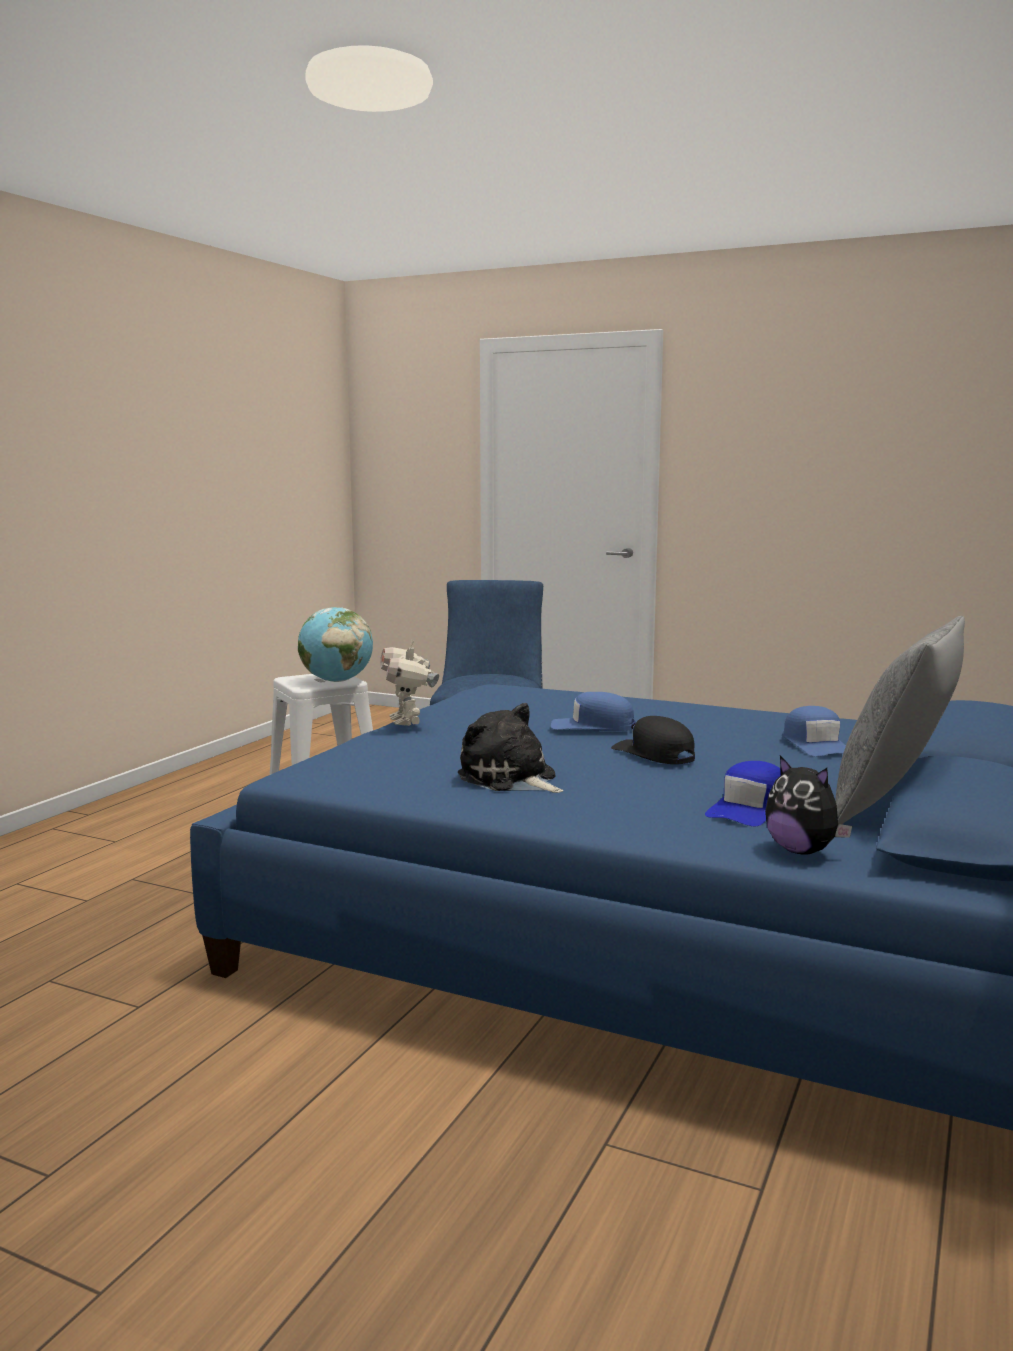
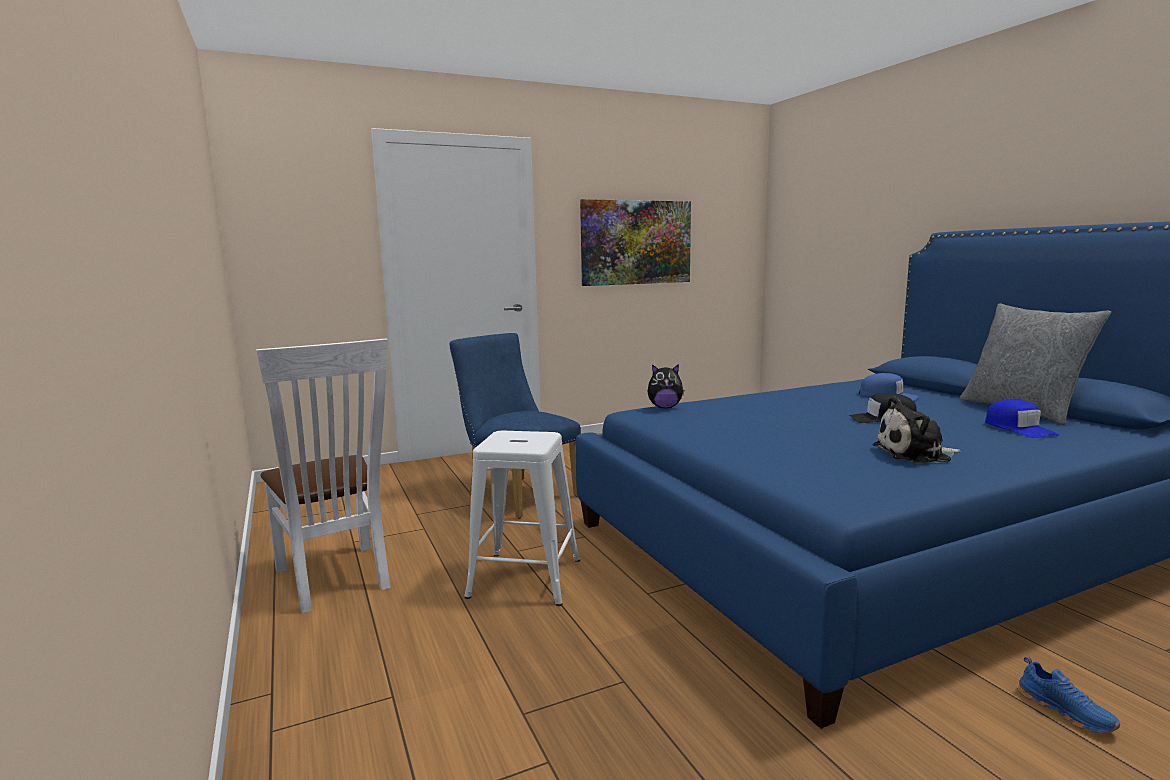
camera: 50 degrees left, 0 degrees up
(239, 778) = (336, 580): none -> white chair
(336, 681) = (537, 437): globe -> none
(363, 1081) = (1066, 711): none -> blue shoe
(408, 721) = (712, 445): toy robot -> none
(593, 726) = (801, 415): blue cap -> none
(802, 851) = (1110, 438): plush toy -> plush toy (665, 407)
(819, 470) = (636, 242): none -> picture

